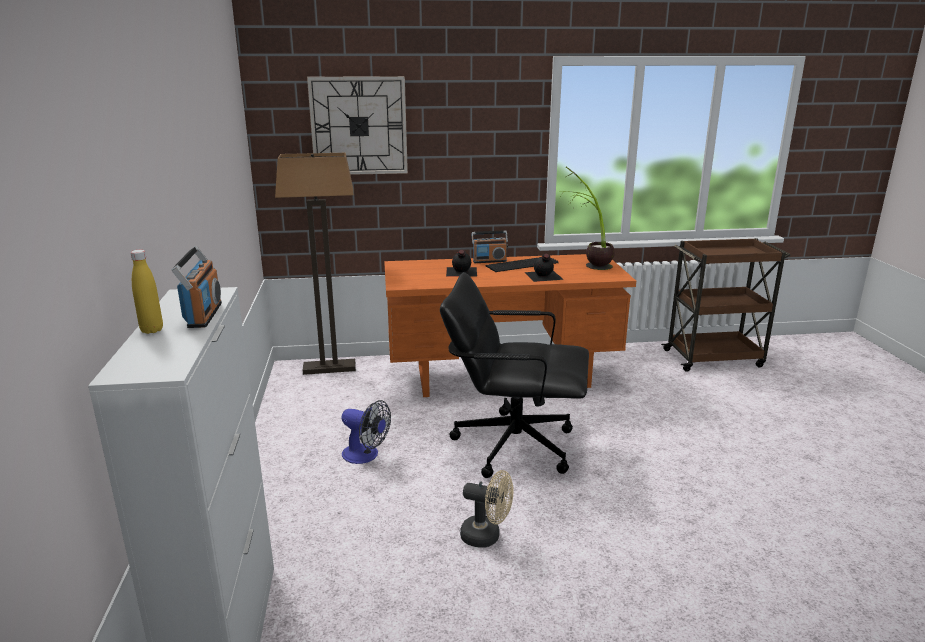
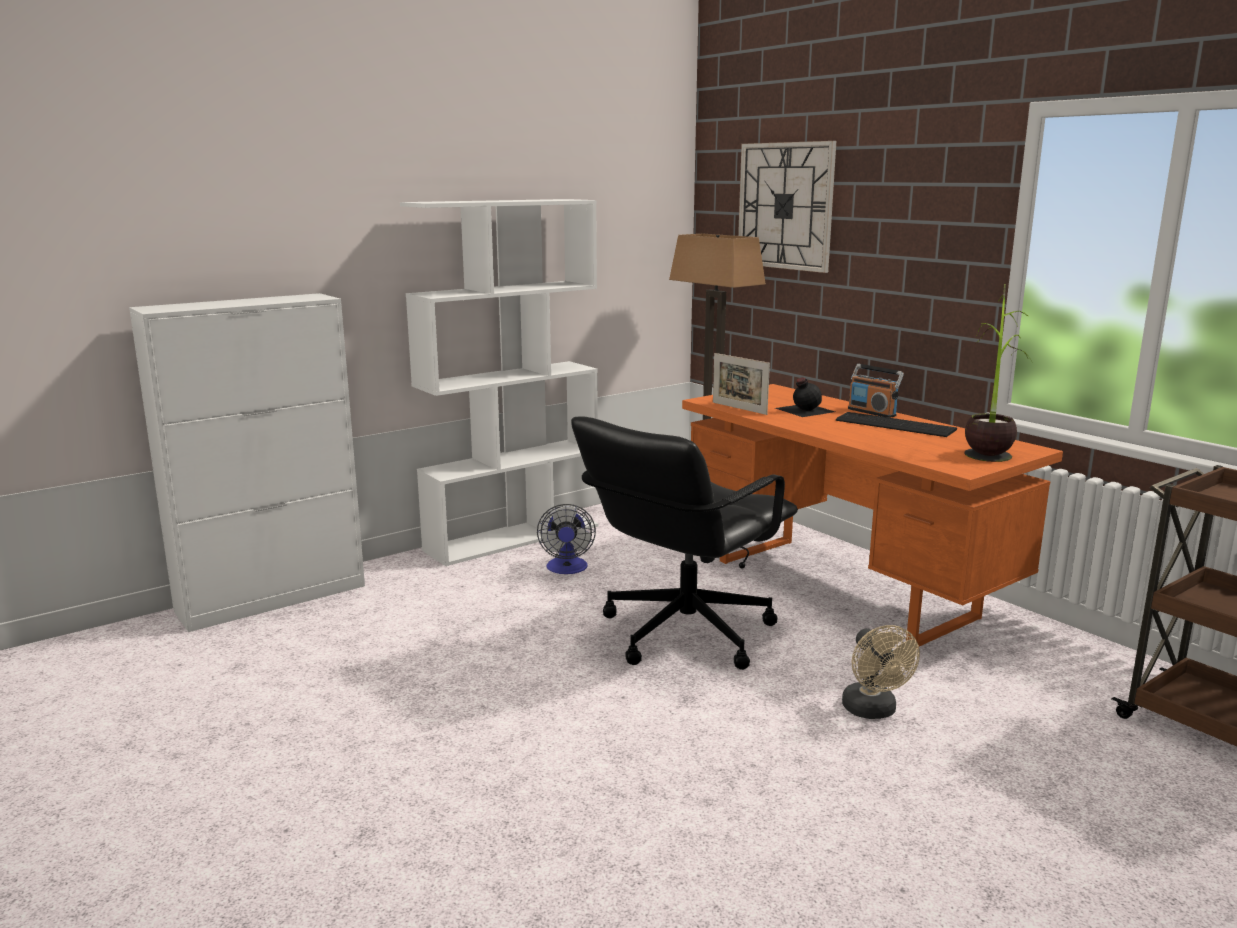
camera: 60 degrees right, 5 degrees down
(152, 330) = (229, 301): yellow bottle -> none
(203, 315) = (267, 302): radio -> none
(272, 460) = (513, 537): none -> white bookcase
(433, 283) = (739, 408): none -> picture frame
(487, 536) = (487, 662): beige fan -> beige fan (873, 711)
(513, 444) = (684, 633): black office chair -> black office chair turned 120 degrees counterclockwise
(543, 276) = (871, 438): black bottle -> none

